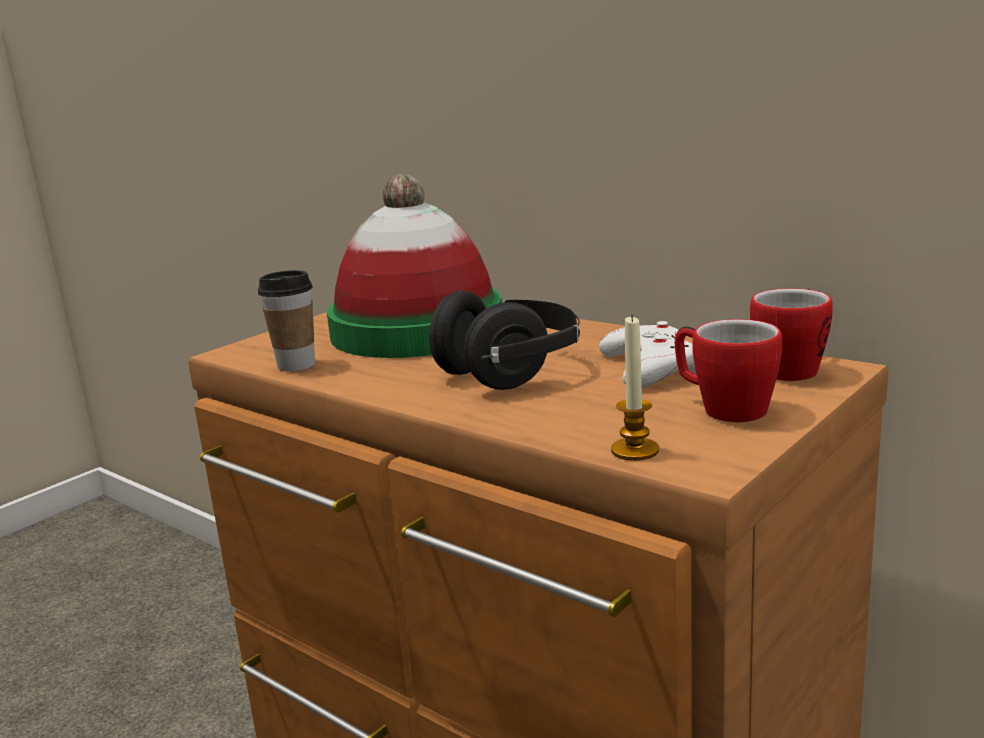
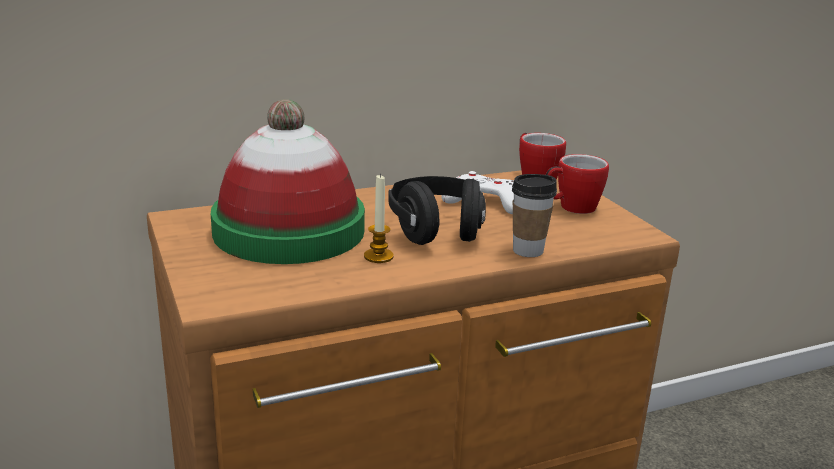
camera: 65 degrees left, 5 degrees up
(296, 365) = (300, 285): cup -> cup (528, 250)
(635, 450) = (604, 240): candle -> candle (378, 256)

